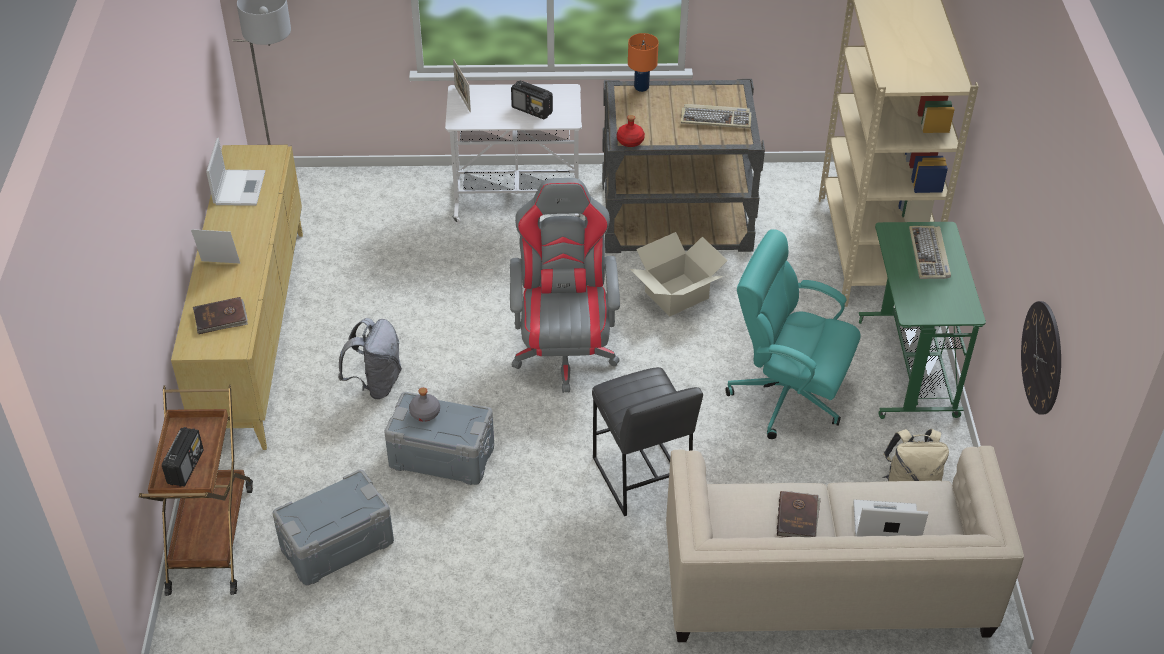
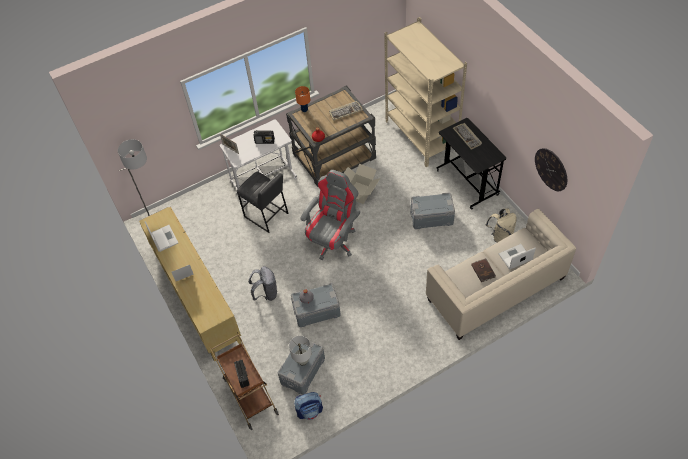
camera: 25 degrees left, 10 degrees up
(221, 318) = (206, 303): brown book -> none
(295, 619) = (310, 410): none -> backpack
(334, 512) = (302, 360): none -> white table lamp
(564, 353) = (333, 241): grey office chair -> grey office chair turned 60 degrees clockwise
(642, 477) = (400, 279): grey stool -> grey stool (266, 215)
(787, 397) = (431, 217): turquoise office chair -> grey storage box
(907, 368) = (467, 182): green desk -> black desk

